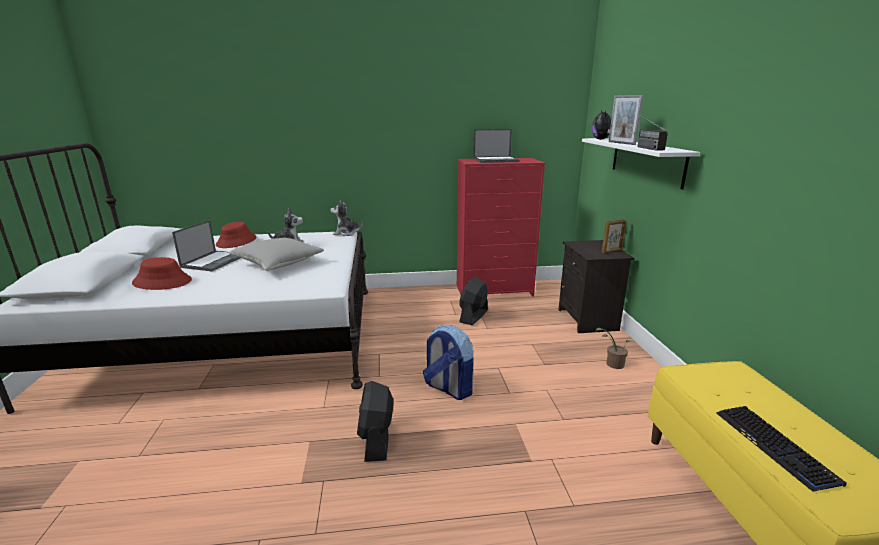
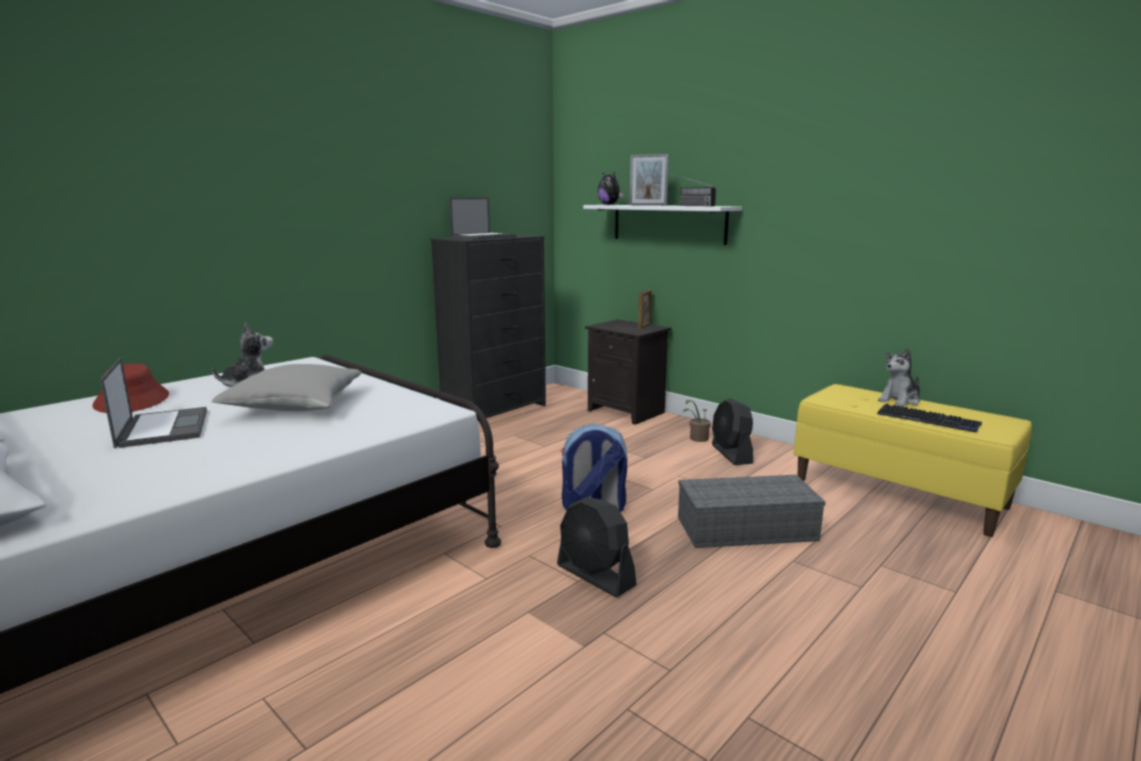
camera: 40 degrees left, 5 degrees down
(162, 282) = (136, 468): red hat -> none
(346, 233) = (310, 360): plush toy -> plush toy (900, 400)
(473, 316) = (512, 440): black fan -> black fan (731, 454)
(494, 290) = (495, 411): red dresser -> black dresser
(528, 461) = (745, 529): none -> grey storage box

